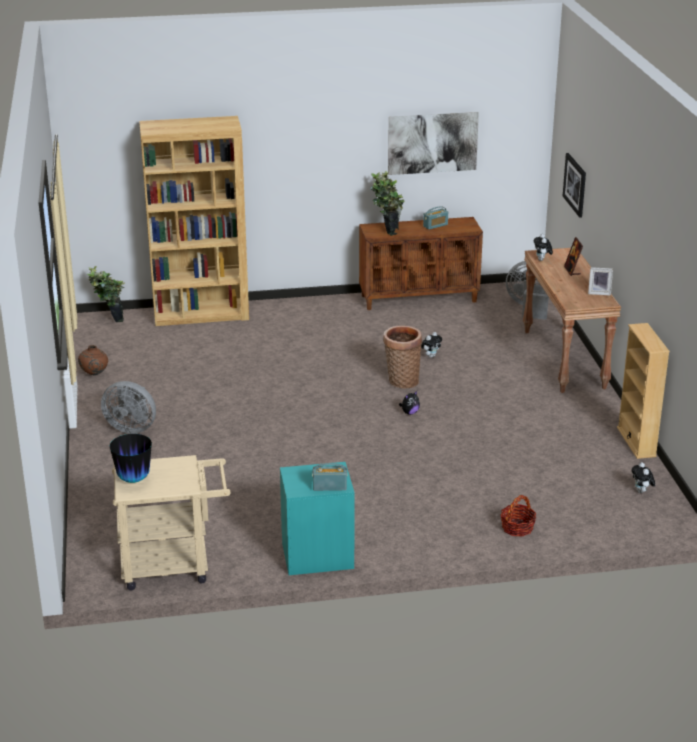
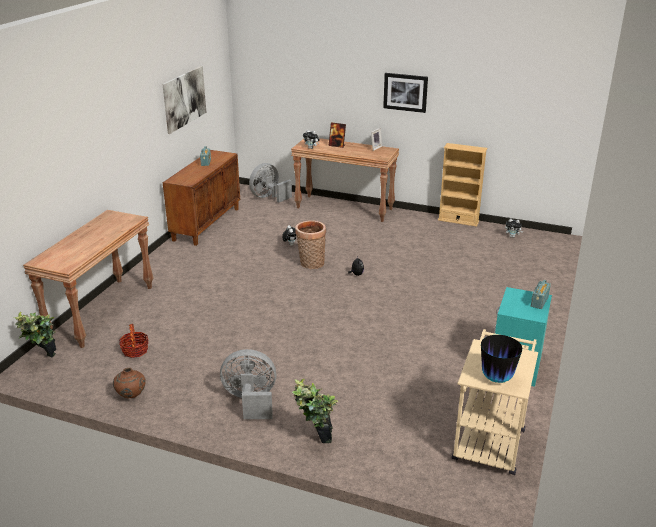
camera: 60 degrees left, 0 degrees up
(131, 427) = (251, 401): grey fan -> grey fan turned 135 degrees counterclockwise
(201, 314) = (101, 311): brown bookcase -> brown console table
(386, 231) = (189, 177): potted plant -> potted plant (314, 441)
(517, 528) = (527, 284): basket -> basket (135, 350)
(575, 184) = (289, 94): picture -> picture (405, 92)

